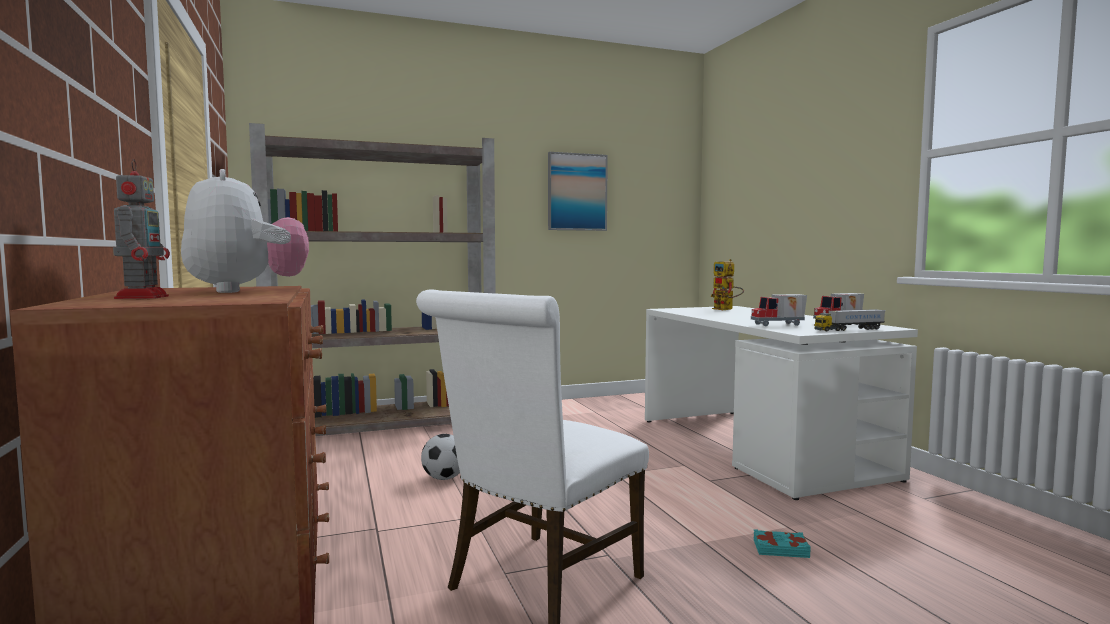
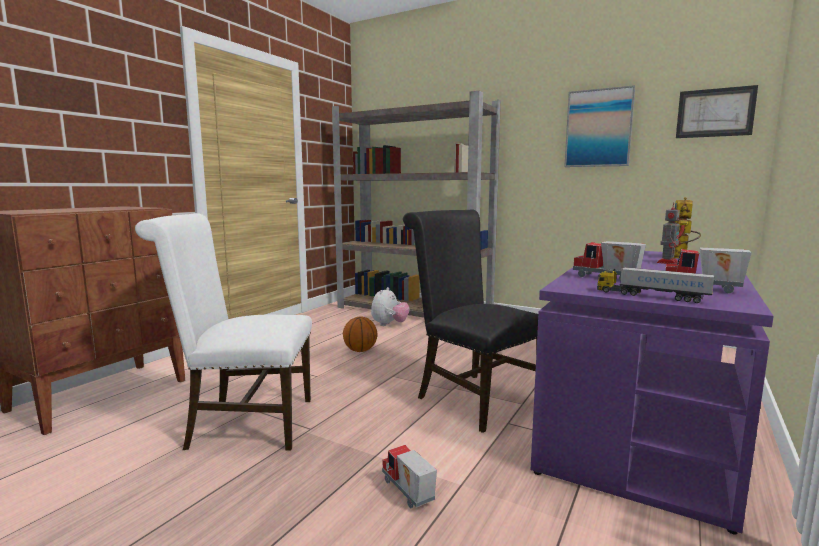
camera: 50 degrees right, 5 degrees up
(143, 297) = (47, 209): toy robot -> toy robot (667, 262)
(246, 291) = (105, 209): plush toy -> plush toy (389, 324)
(444, 478) = (360, 350): football -> basketball
(646, 475) = (472, 397): none -> black chair
(664, 187) = (715, 113): none -> picture
(757, 447) = (642, 419): white desk -> purple desk
(780, 548) = (406, 492): turquoise book -> toy truck

